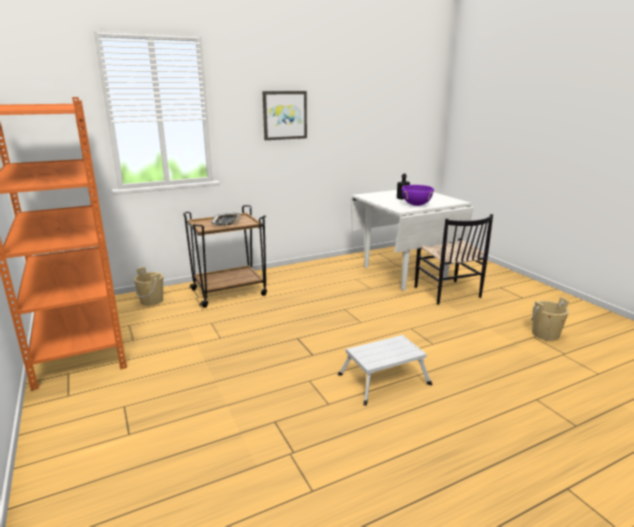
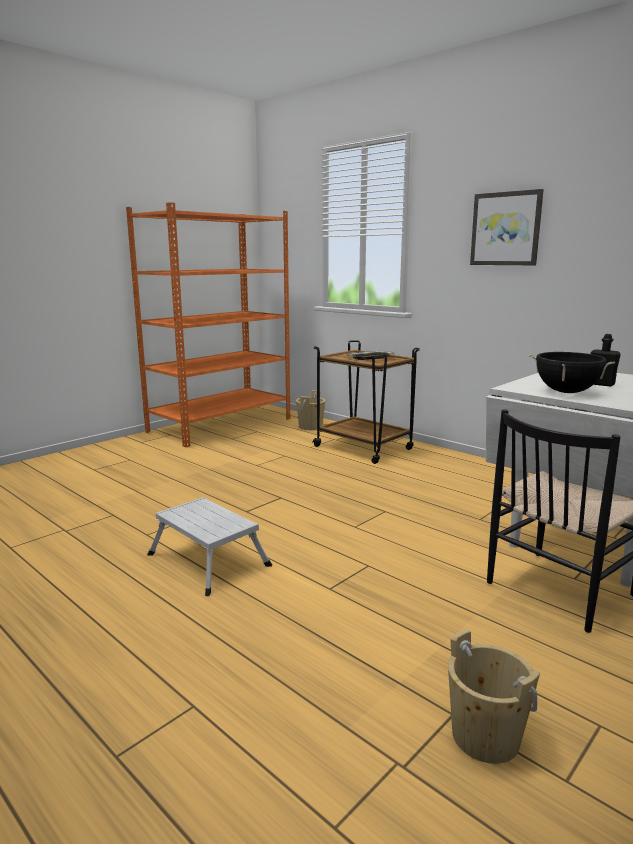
camera: 70 degrees right, 5 degrees down
(416, 205) = (566, 392): purple cooking pot -> black cooking pot

